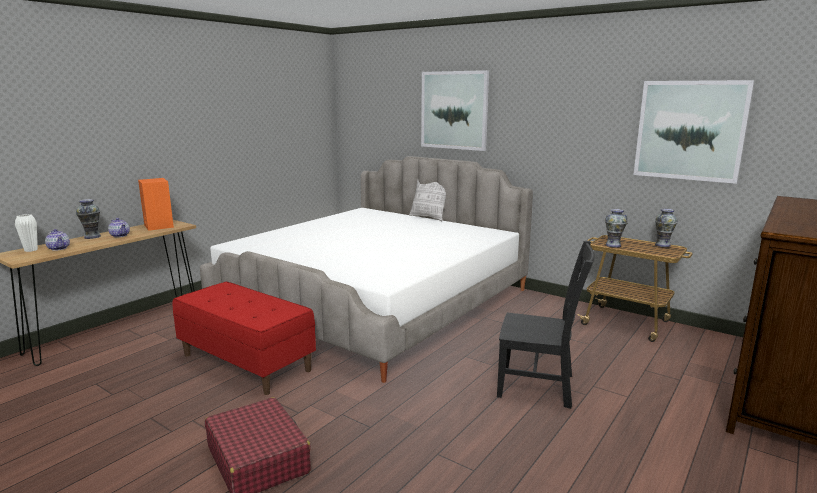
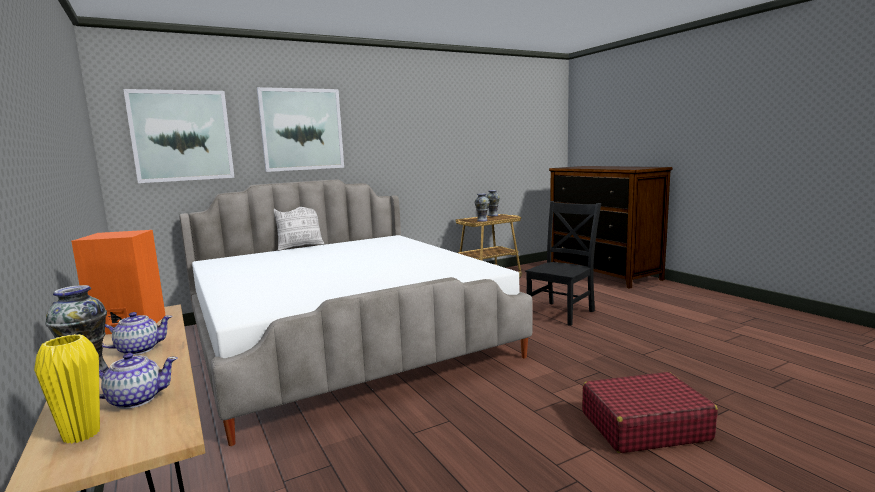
camera: 65 degrees left, 5 degrees down
(31, 250) = (81, 434): white vase -> yellow vase
(246, 362) = (429, 422): red bench -> none
(690, 130) = (489, 136): picture -> picture (182, 136)

